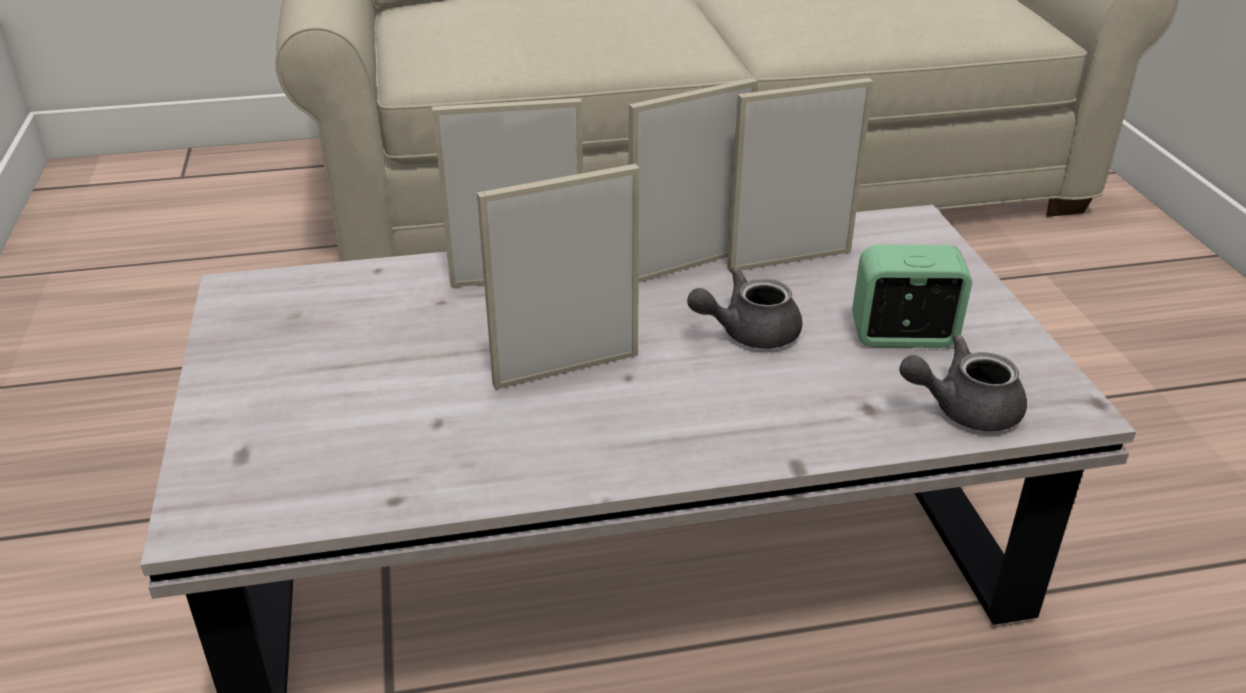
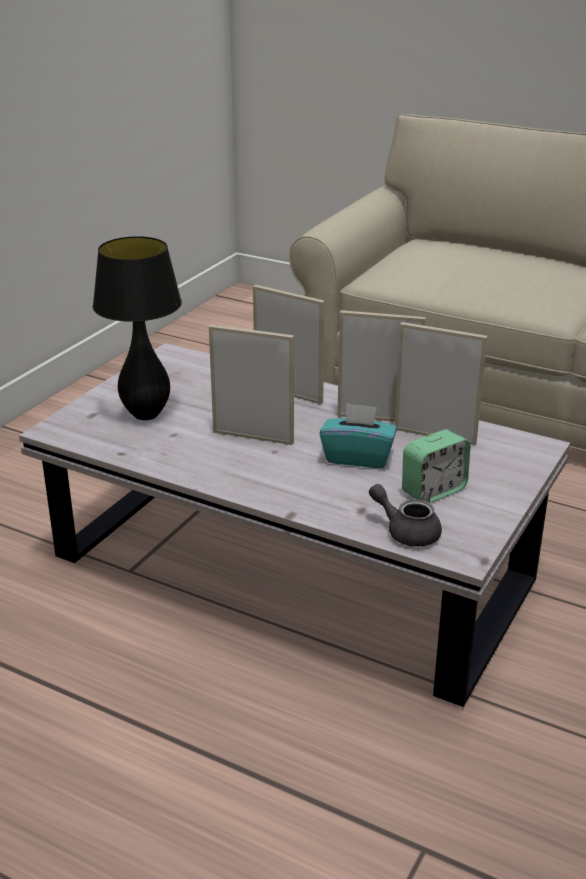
camera: 40 degrees right, 5 degrees down
(343, 410) = (146, 415): none -> black table lamp
(748, 332) = (358, 457): grey teapot -> turquoise tissue box
(903, 336) = (433, 491): alarm clock -> alarm clock turned 105 degrees clockwise

